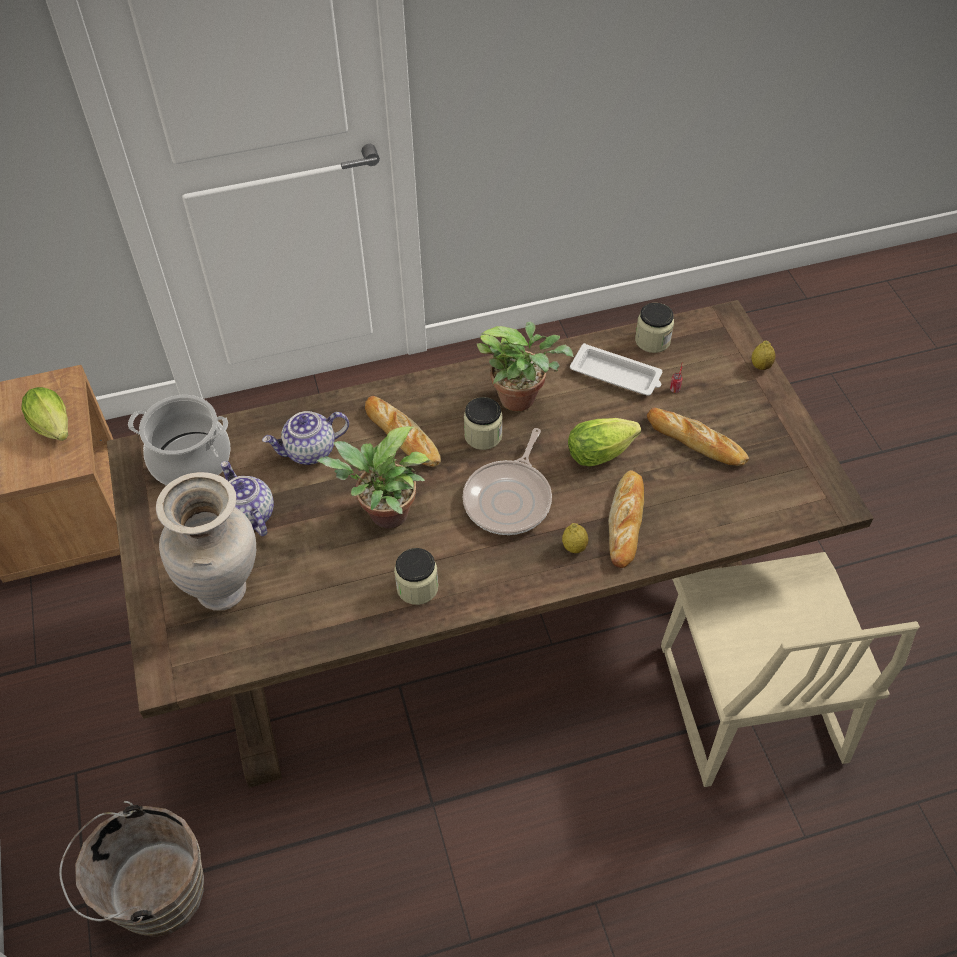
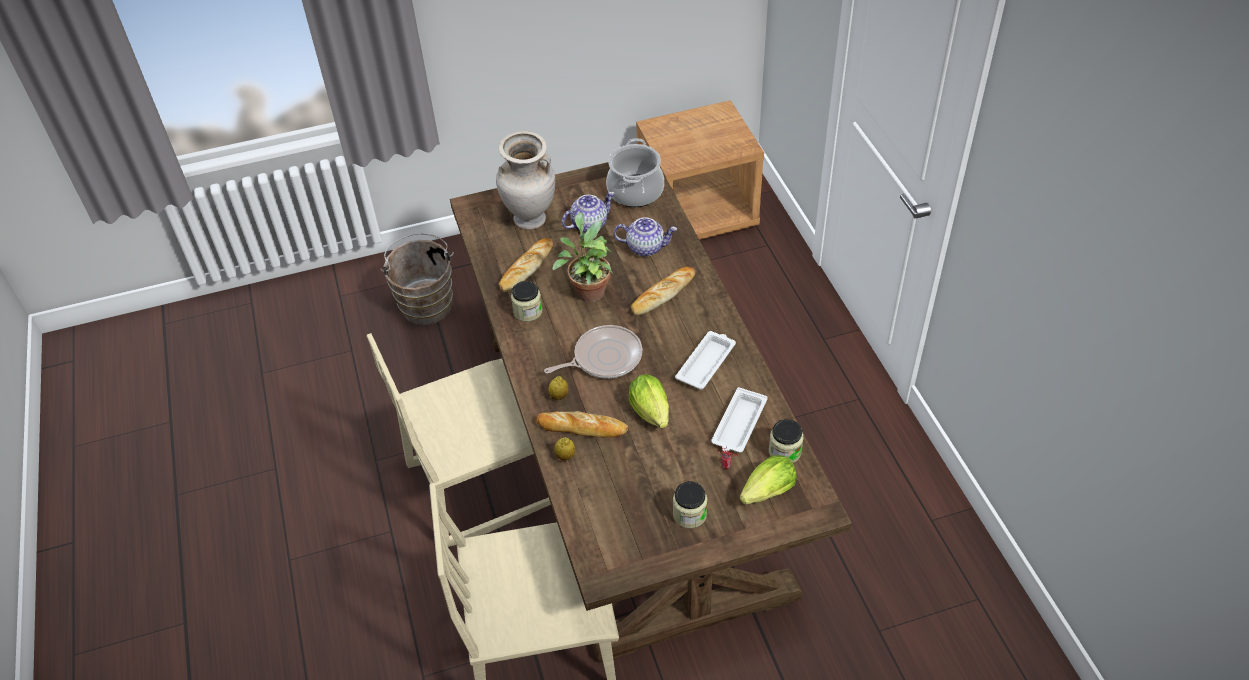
camera: 90 degrees right, 5 degrees down
(55, 429) = (701, 151): lettuce -> lettuce (765, 494)
(310, 451) = (646, 247): teapot -> teapot turned 120 degrees clockwise
(483, 435) = (665, 340): jar -> jar (689, 514)
(509, 499) = (604, 358): frying pan -> frying pan turned 135 degrees clockwise
(517, 785) = (481, 483): none -> beige chair
(522, 398) = (706, 363): potted plant -> white tray
(696, 441) = (666, 478): bread -> bread (526, 268)
(760, 366) = (762, 534): lemon -> lemon (565, 456)

